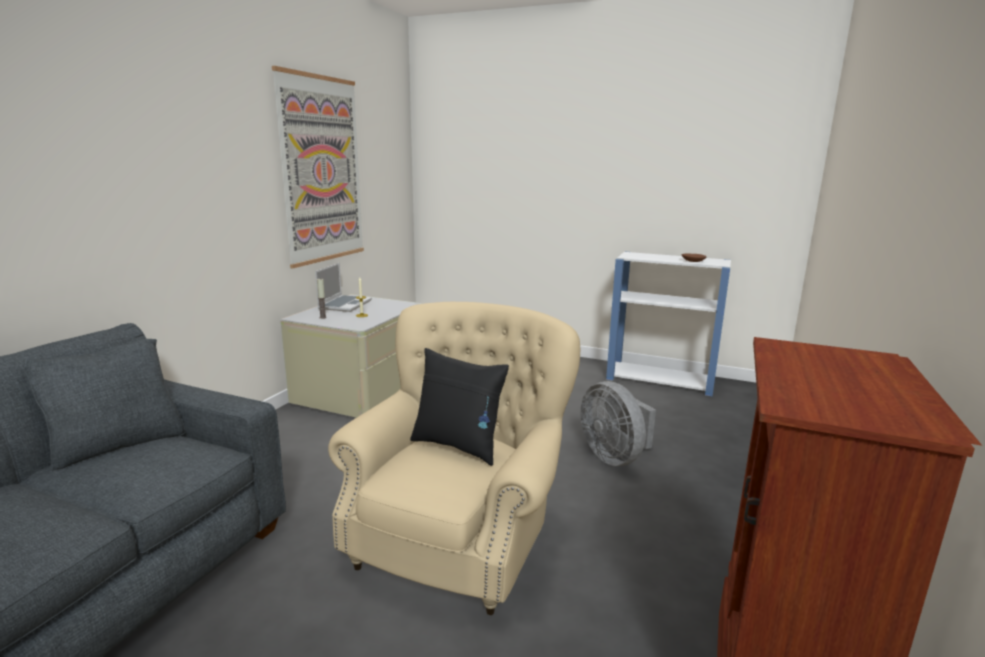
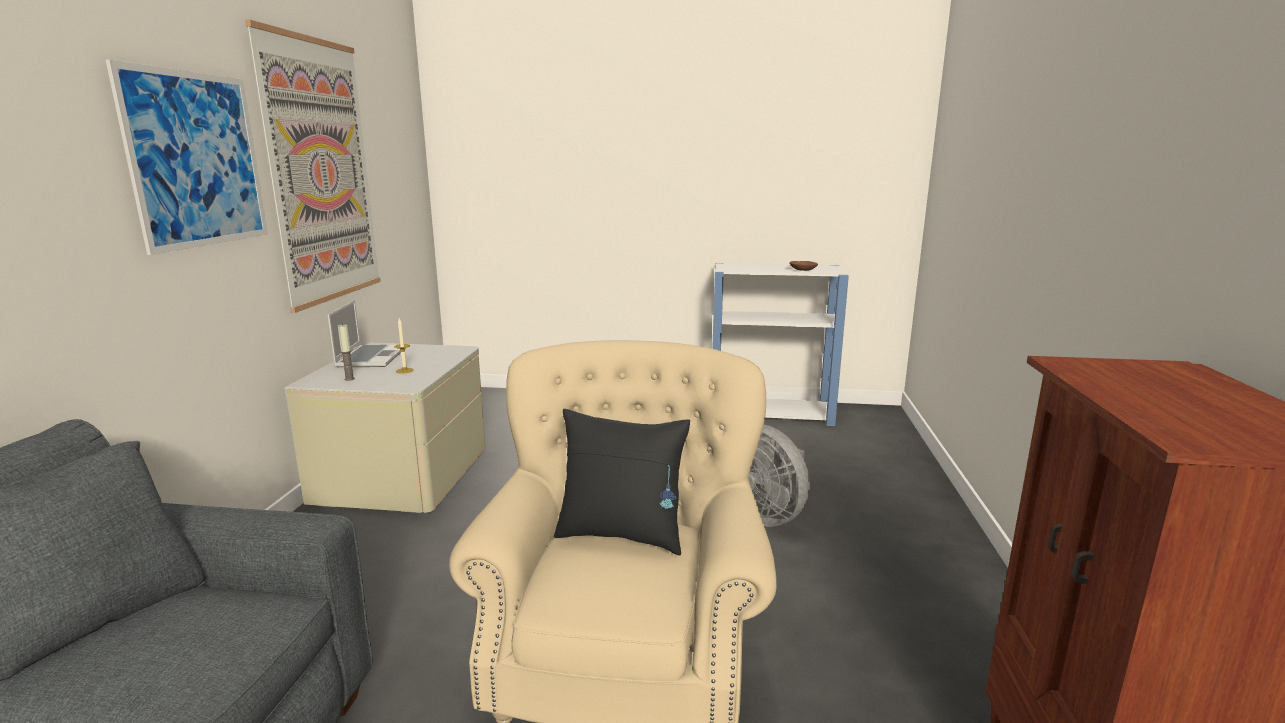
camera: 15 degrees left, 0 degrees up
(229, 161) = (197, 160): none -> picture

